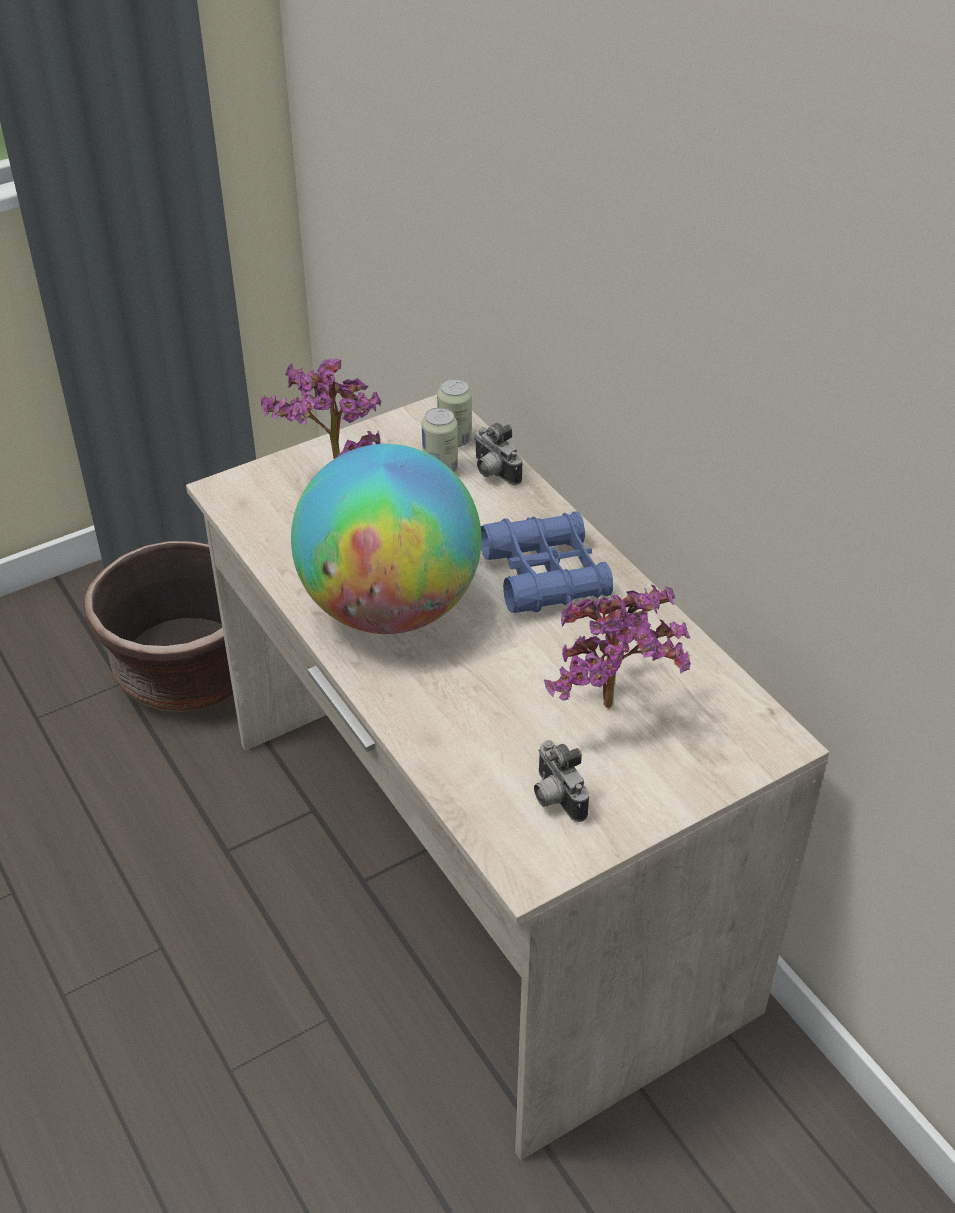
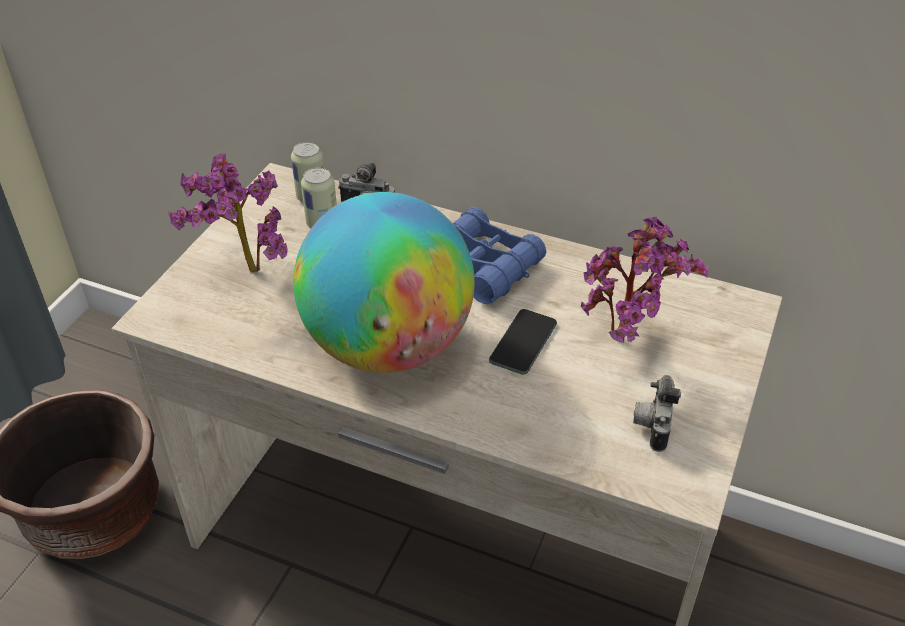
camera: 35 degrees left, 0 degrees up
(513, 664) = (523, 342): none -> phone
(555, 797) = (652, 424): camera -> camera turned 75 degrees clockwise

